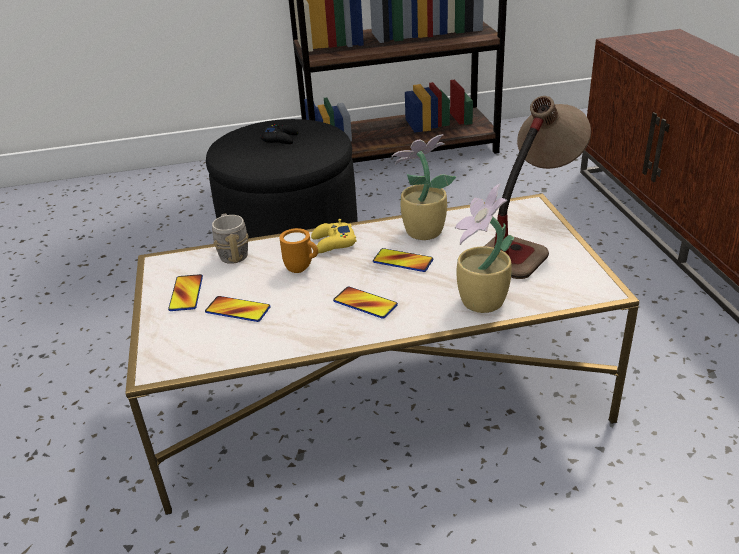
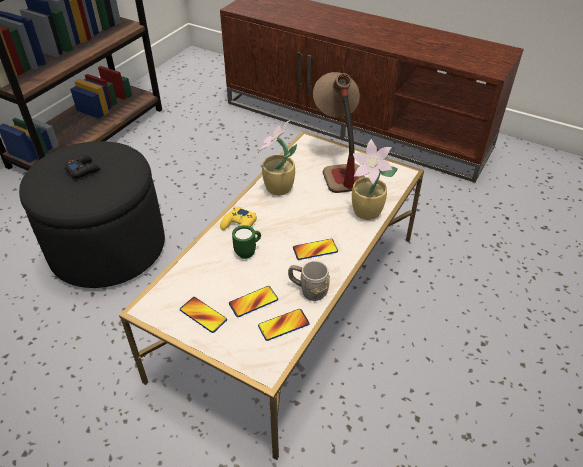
camera: 50 degrees left, 10 degrees up
(232, 253) = (186, 270): grey mug -> grey mug (308, 290)
(302, 269) = (248, 252): orange mug -> green mug
(403, 261) = (295, 213): phone -> phone (283, 325)

